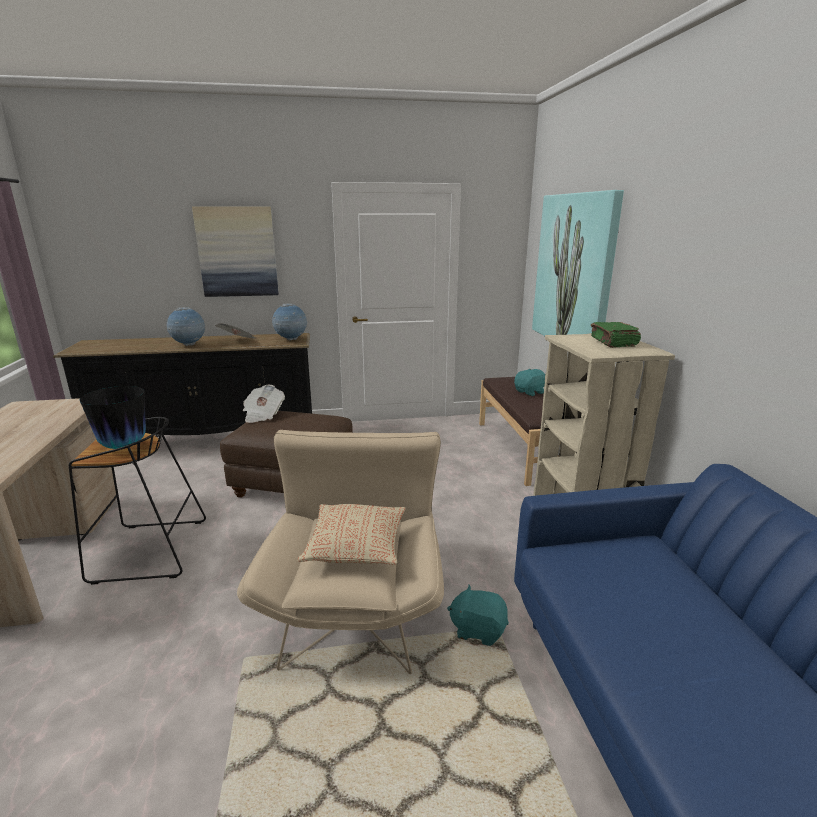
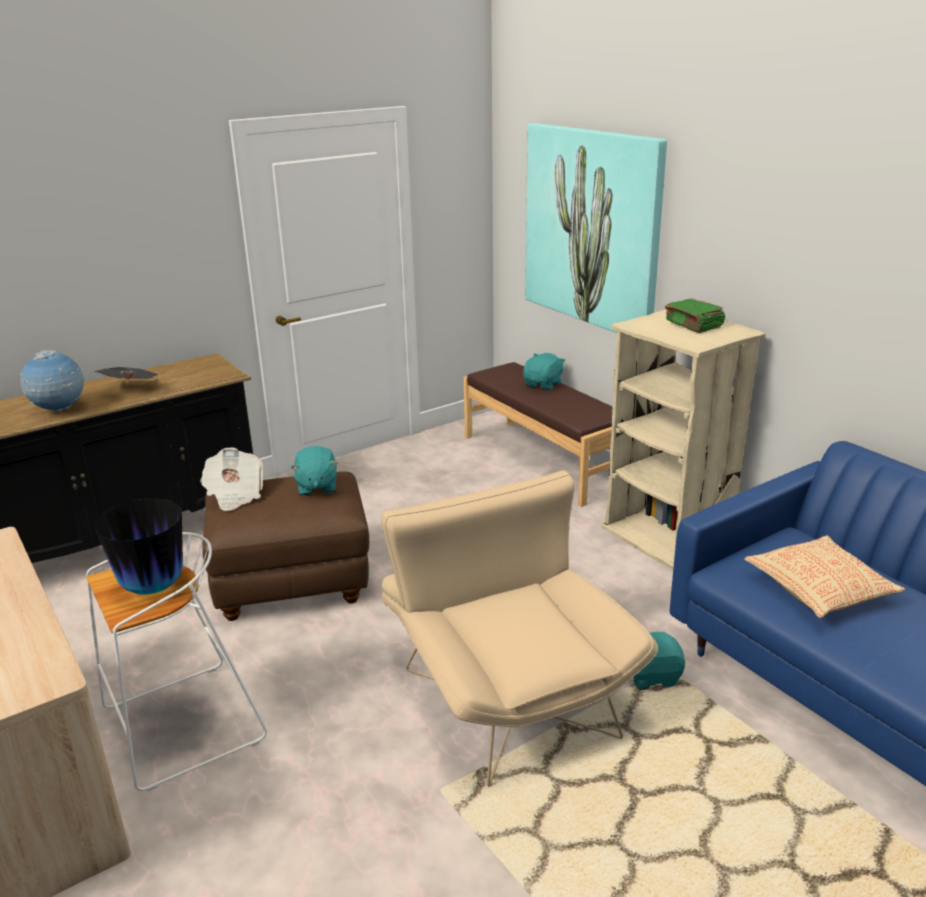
camera: 25 degrees left, 5 degrees up
(148, 551) = (181, 727): black stool -> white stool
(237, 252) = (94, 245): picture -> none
(291, 340) = (212, 371): globe -> none
(312, 421) = (316, 487): none -> turquoise plush toy
(355, 547) = (530, 624): beige pillow -> beige pillow (819, 590)

